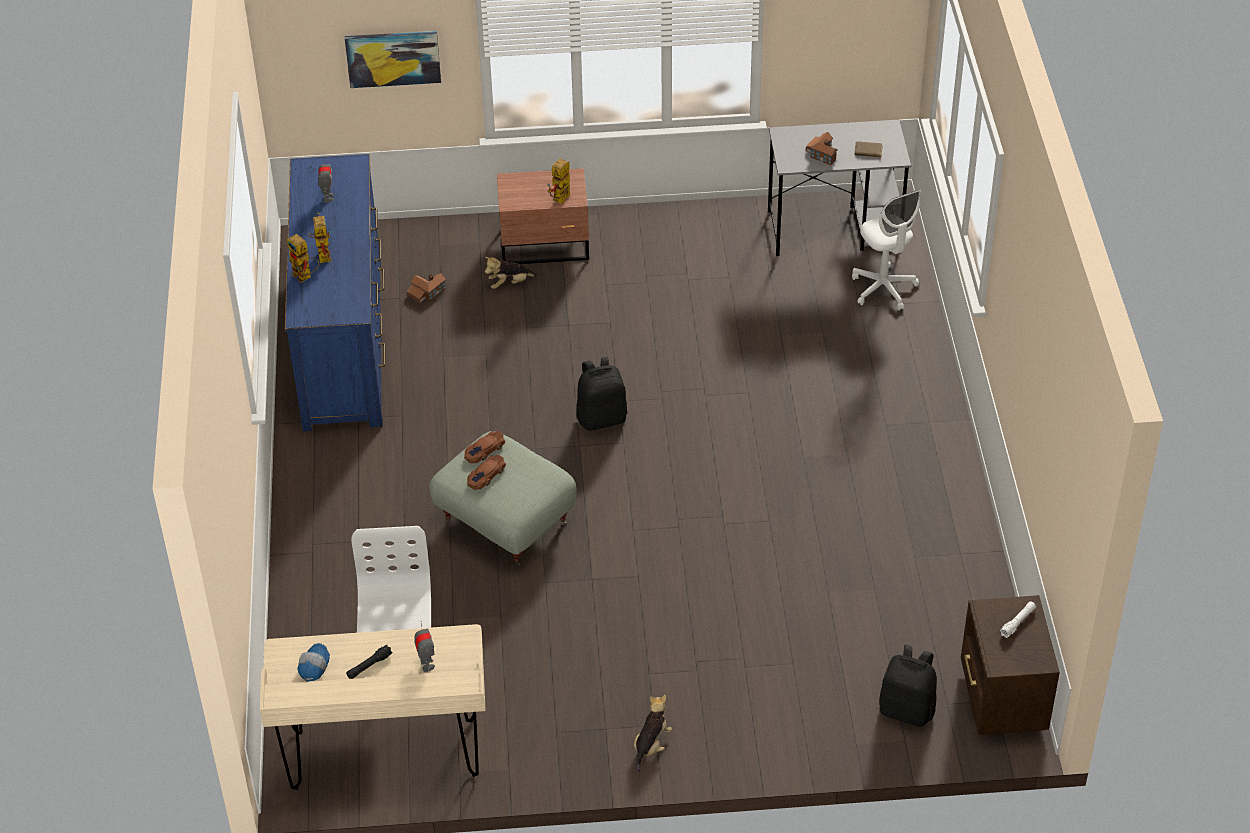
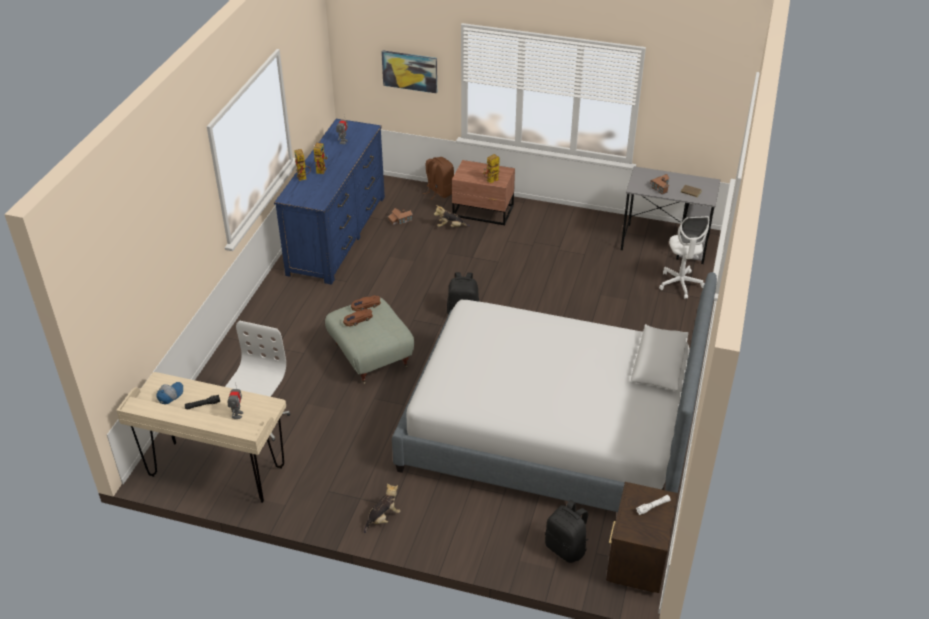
camera: 20 degrees right, 5 degrees down
(460, 228) = (439, 192): none -> brown backpack
(810, 559) = (550, 431): none -> bed

